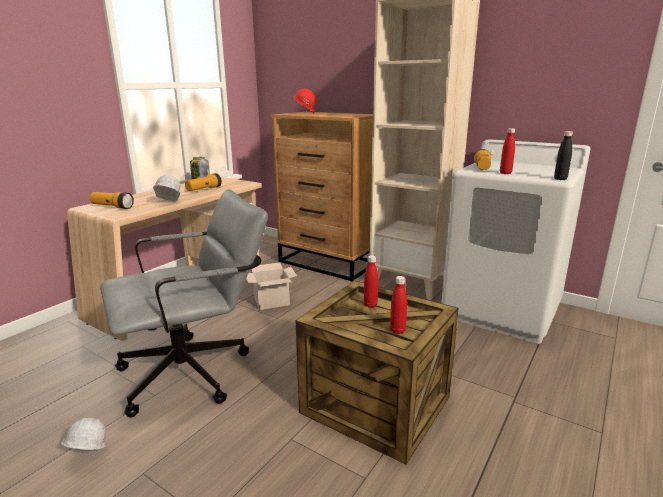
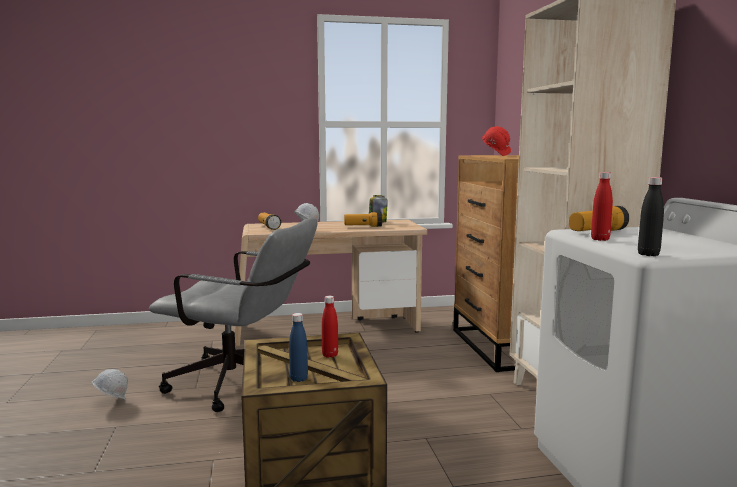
camera: 45 degrees right, 10 degrees down
(271, 302) = (382, 360): cardboard box -> none
(397, 330) = (299, 379): red bottle -> blue bottle

